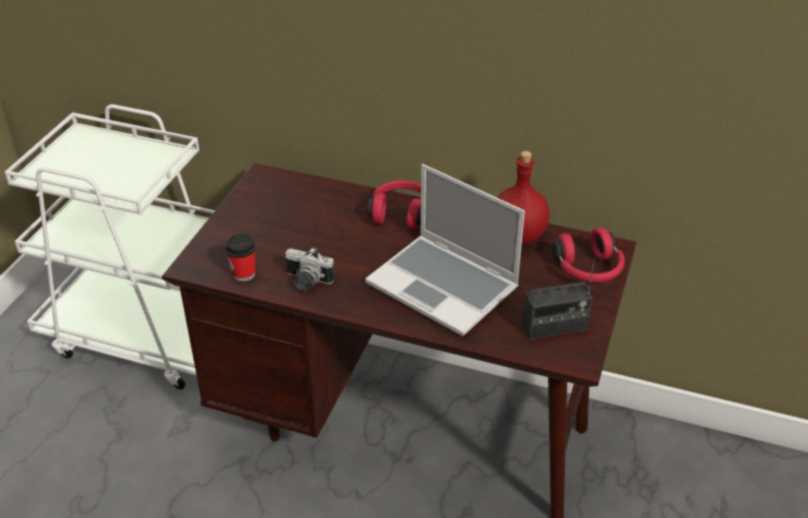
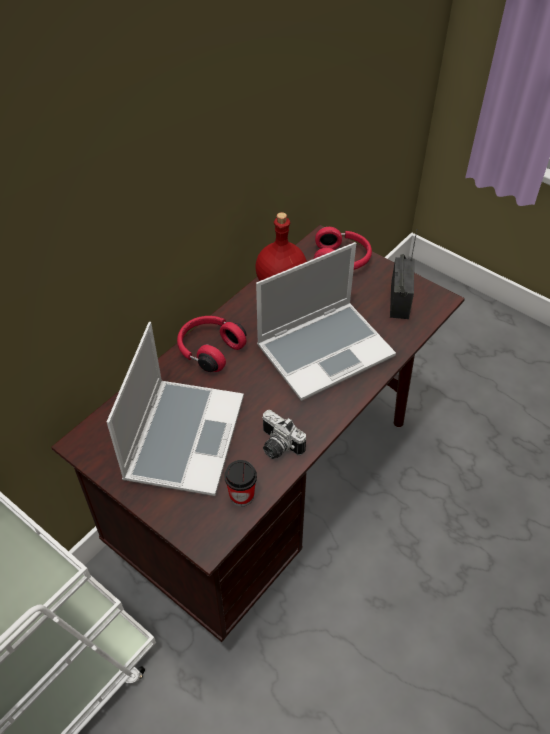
camera: 70 degrees left, 10 degrees up
(293, 225) = (183, 436): none -> laptop
(306, 282) = (277, 446): camera -> camera turned 90 degrees clockwise

